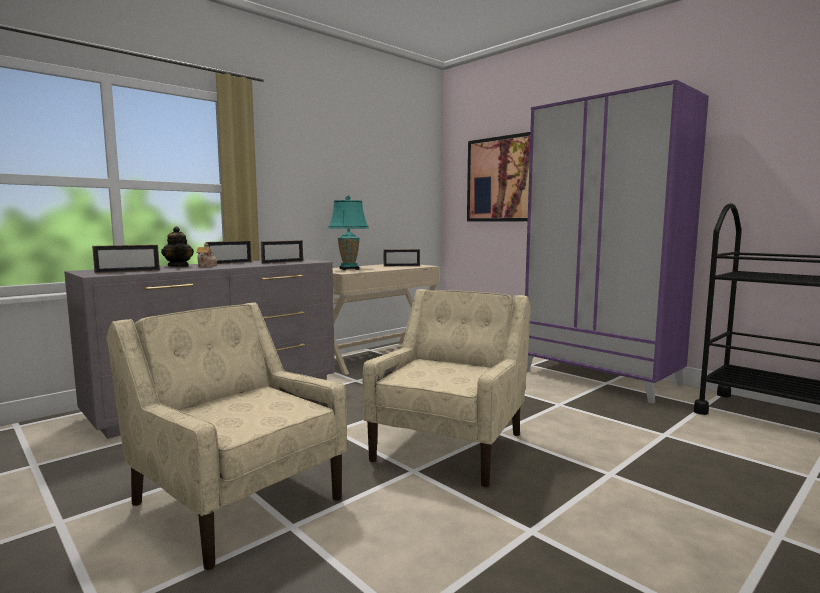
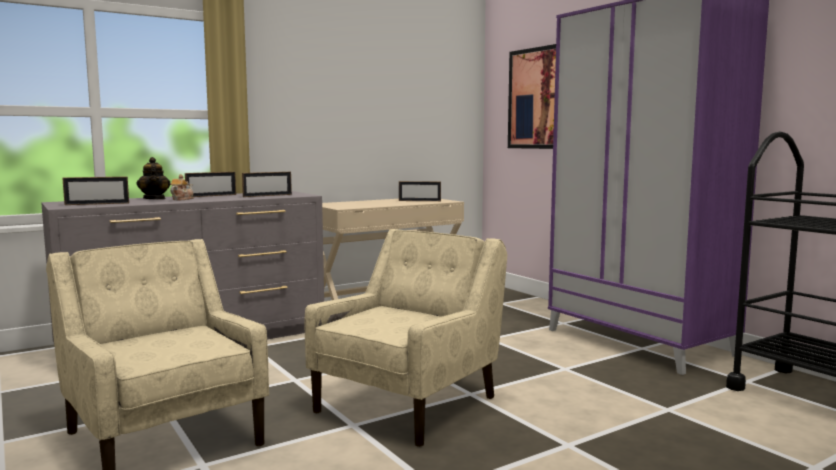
camera: 10 degrees right, 0 degrees up
(349, 269) = (354, 203): turquoise table lamp -> none

